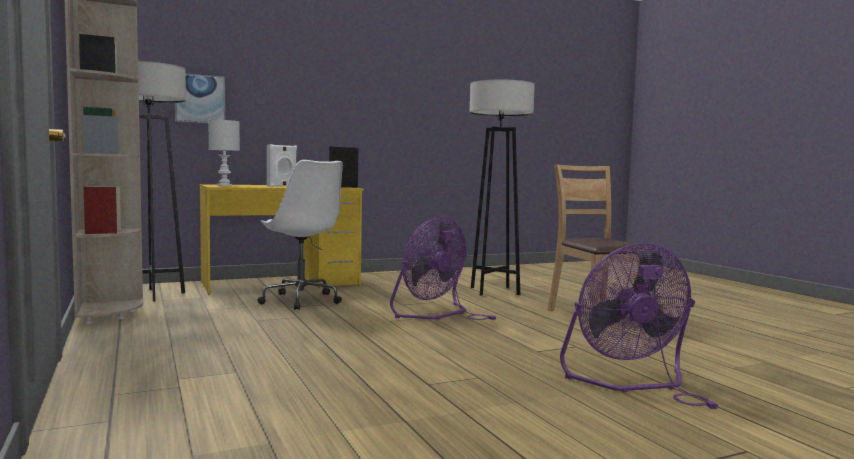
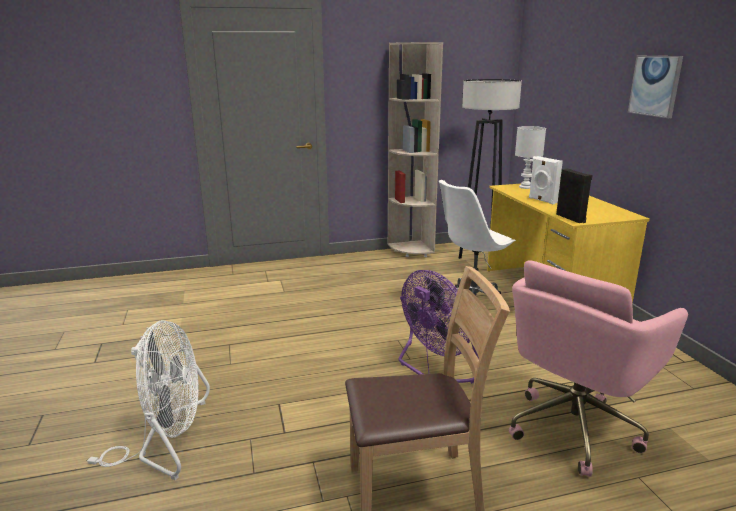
camera: 100 degrees right, 15 degrees up
(200, 99) = (565, 101): picture -> picture (655, 86)
(494, 291) = (575, 427): grey floor lamp -> pink office chair
(642, 383) = (165, 441): purple fan -> white fan

